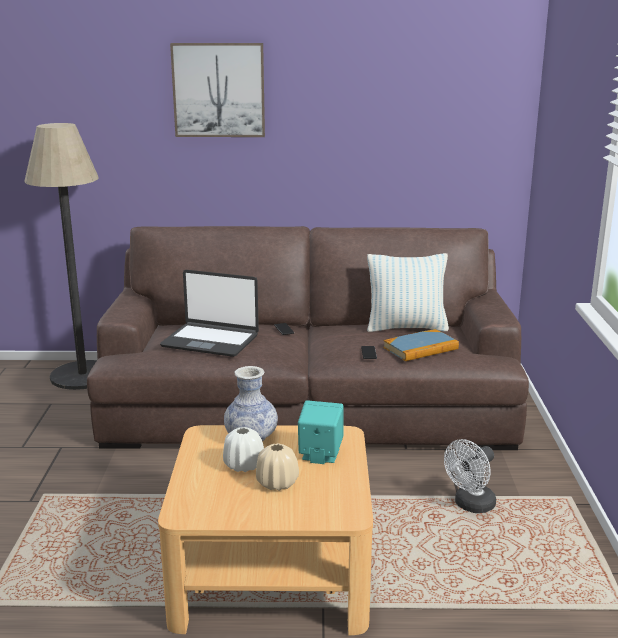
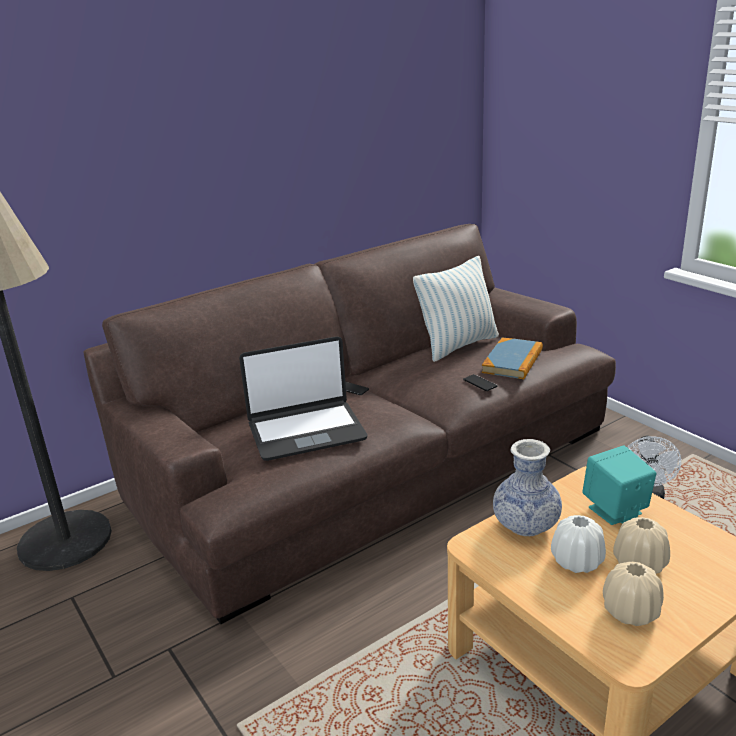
camera: 35 degrees left, 5 degrees up
(218, 90) = (170, 110): picture -> none
(224, 499) = (630, 612): none -> beige vase

